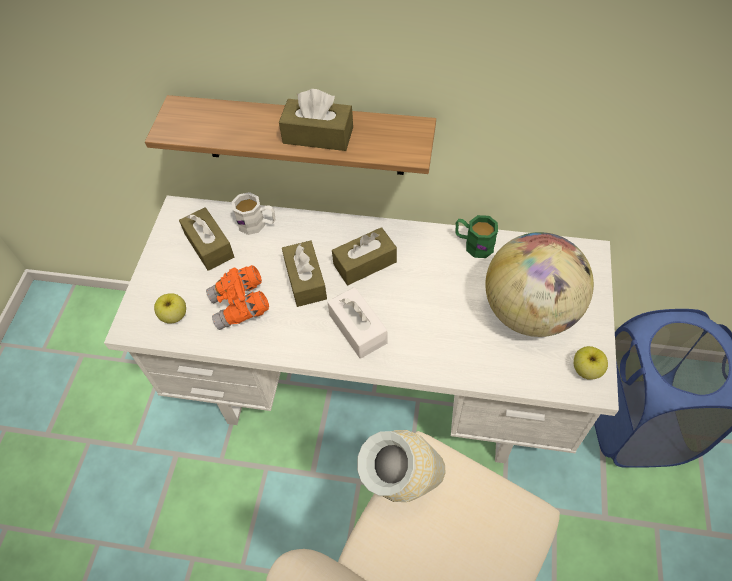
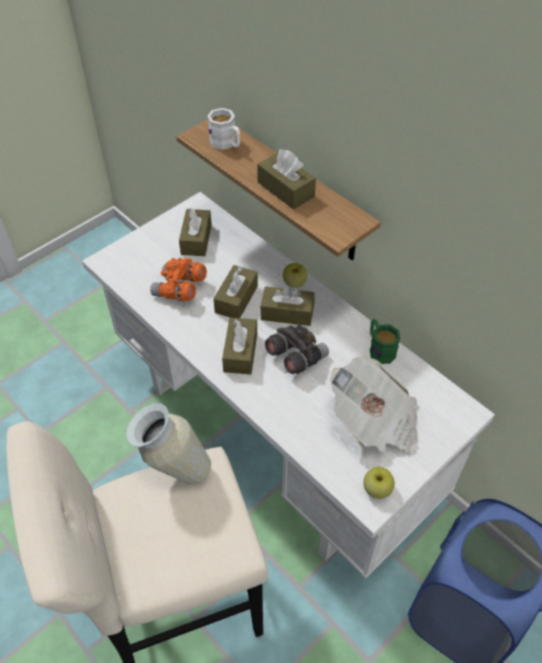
camera: 35 degrees right, 5 degrees down
(174, 316) = (135, 270): apple -> apple (294, 283)
(257, 224) = (240, 244): white mug -> white mug (226, 144)
(358, 329) = (240, 352): white tissue box -> brown tissue box
(410, 299) = (295, 356): none -> grey binoculars
(529, 311) = (375, 421): globe -> newspaper

